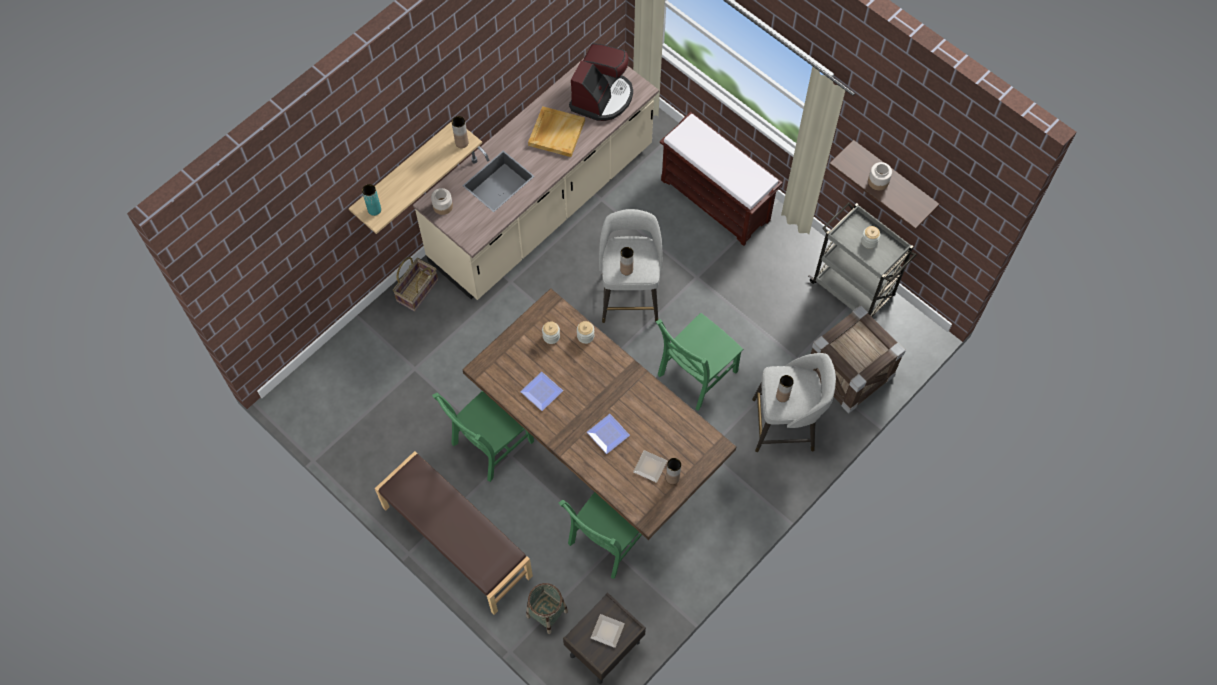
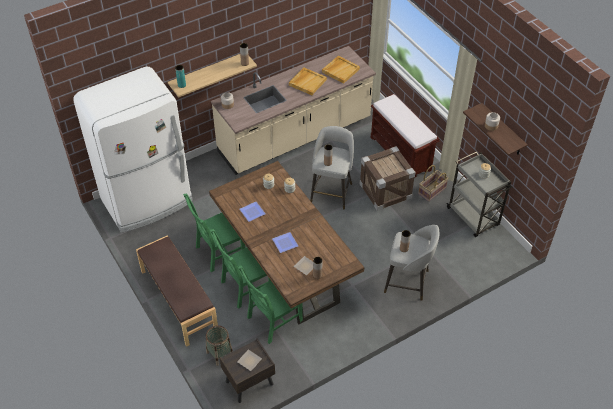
camera: 15 degrees right, 15 degrees down
(348, 380) = (148, 201): none -> white fridge
(418, 291) = (205, 164): basket -> basket (432, 191)
(602, 97) = (340, 70): coffee machine -> beige tray
(695, 375) = (358, 242): green chair -> green chair (245, 287)
(849, 372) = (458, 262): crate -> crate (385, 191)

